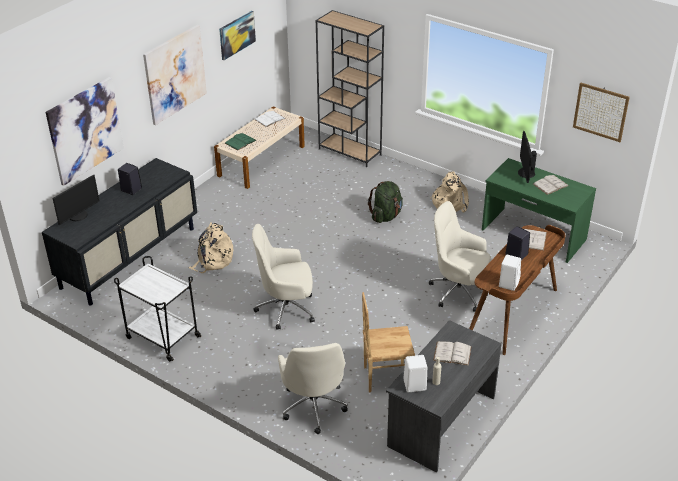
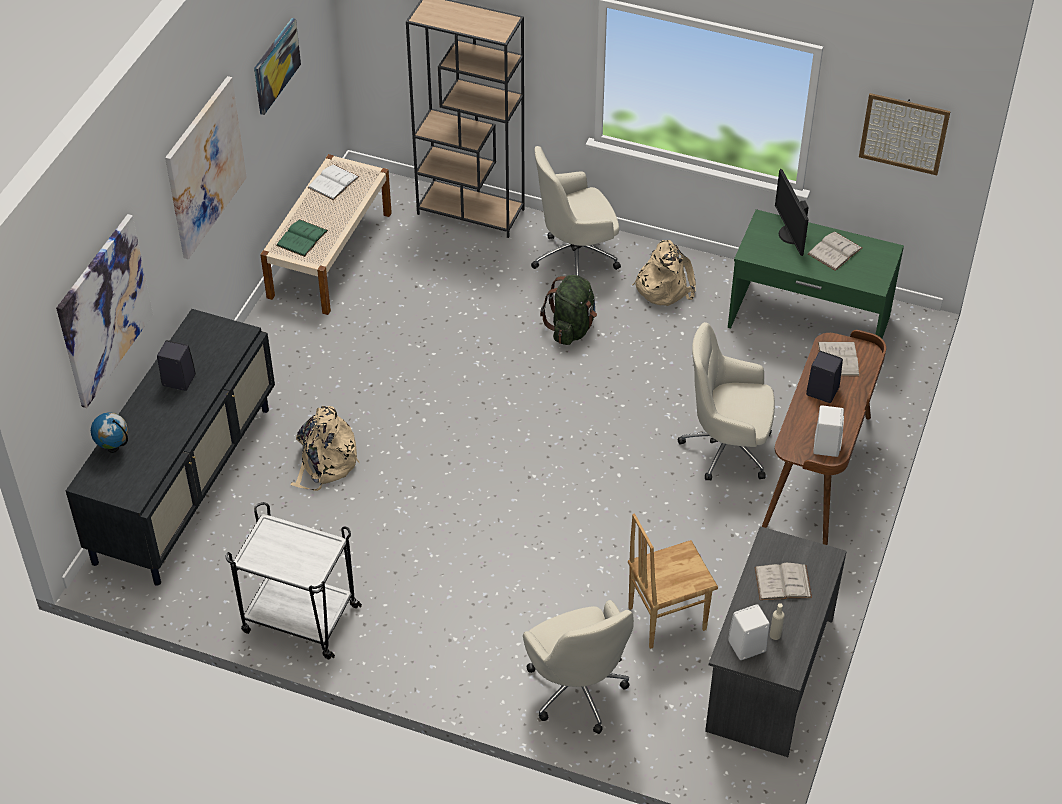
camera: 15 degrees left, 10 degrees up
(78, 216) = (113, 448): monitor -> globe
(286, 310) = (475, 532): beige office chair -> beige office chair (575, 258)

